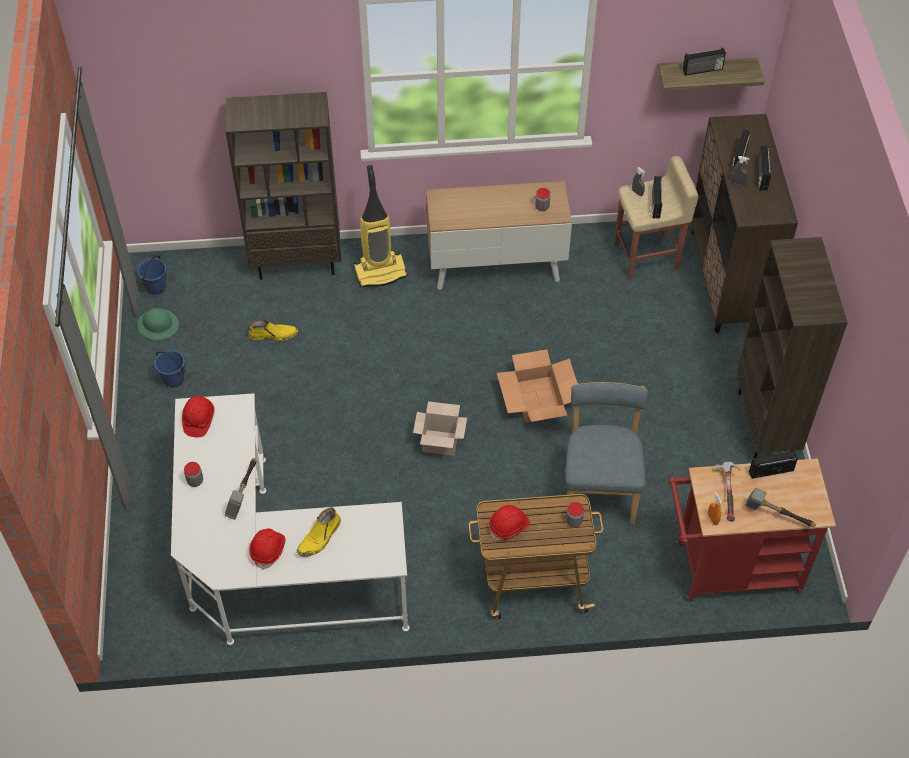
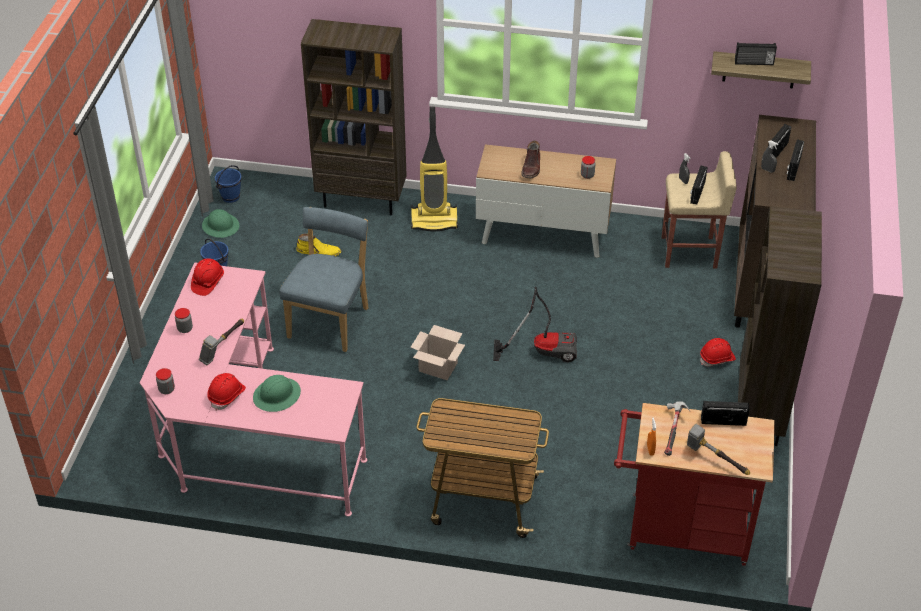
camera: 15 degrees right, 10 degrees down
(273, 566) = (246, 436): white desk -> pink desk
(320, 538) = (277, 396): yellow boot -> green hard hat
(483, 208) = (531, 167): none -> brown boot
(509, 526) = (457, 424): red hard hat -> red hard hat (717, 358)
(538, 399) = (543, 349): cardboard box -> vacuum cleaner
(574, 521) = (520, 432): jar -> jar (166, 389)
(600, 487) = (576, 434): blue chair -> blue chair (330, 320)

